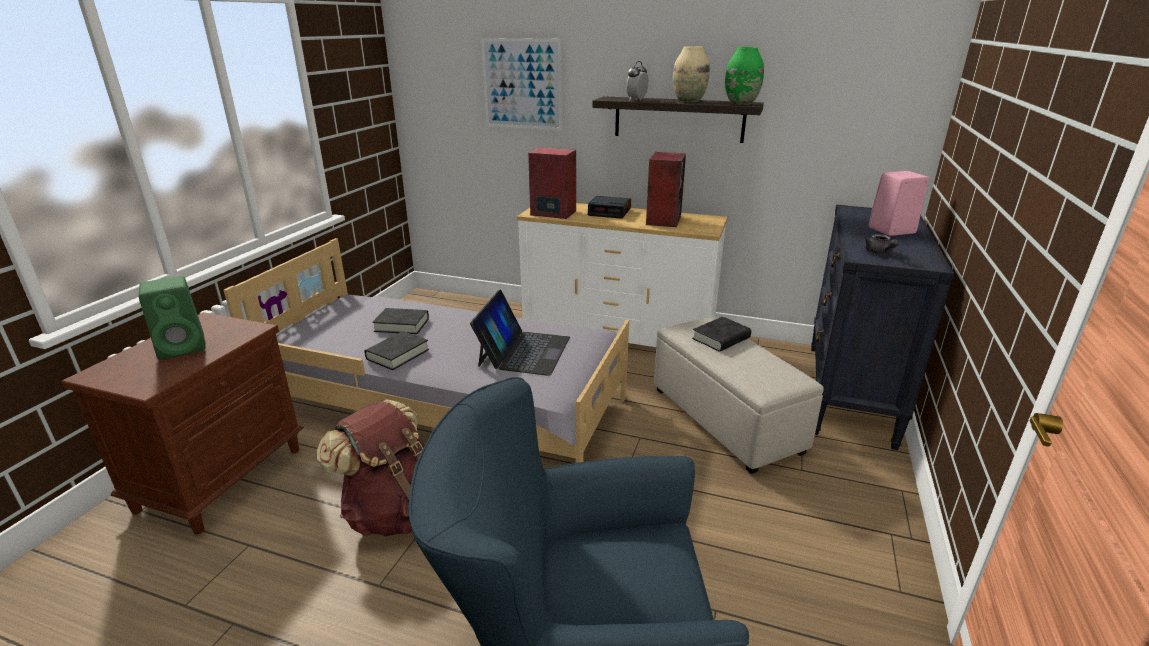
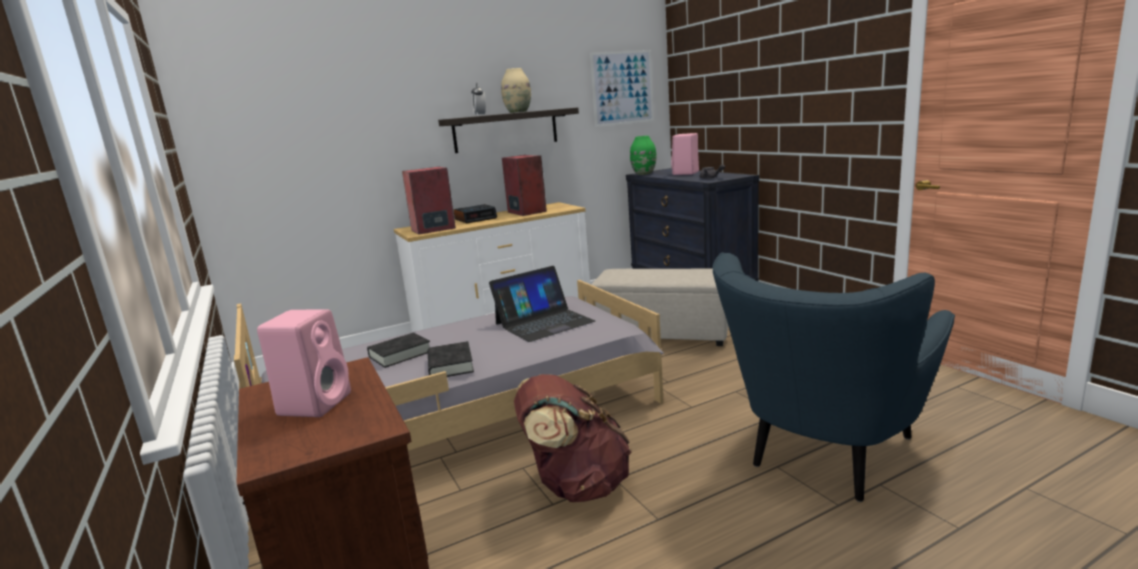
camera: 45 degrees left, 10 degrees down
(184, 347) = (316, 403): green speaker -> pink speaker
(522, 84) = (353, 118): picture -> picture (622, 88)
(523, 351) = (544, 322): laptop -> laptop turned 90 degrees clockwise
(721, 338) = (639, 272): black book -> none
(741, 103) = (557, 108): green vase -> green vase (644, 174)

